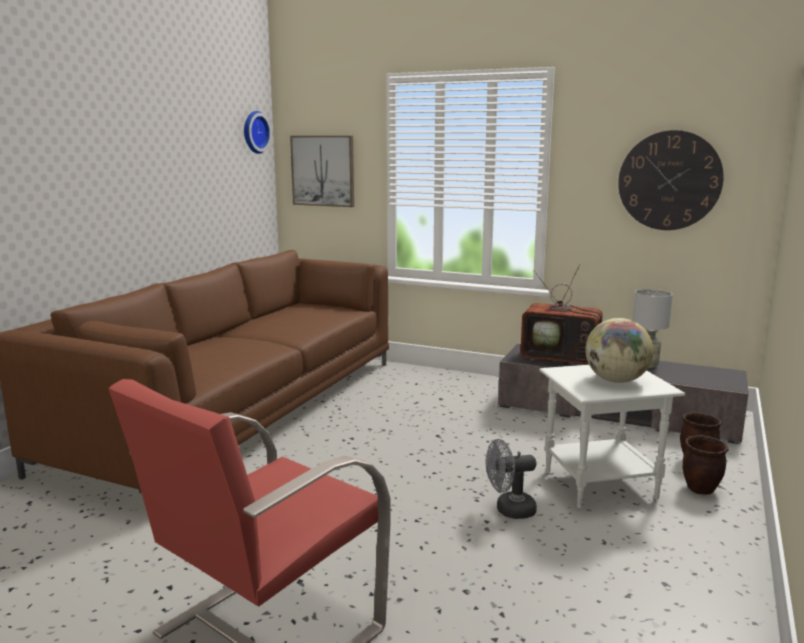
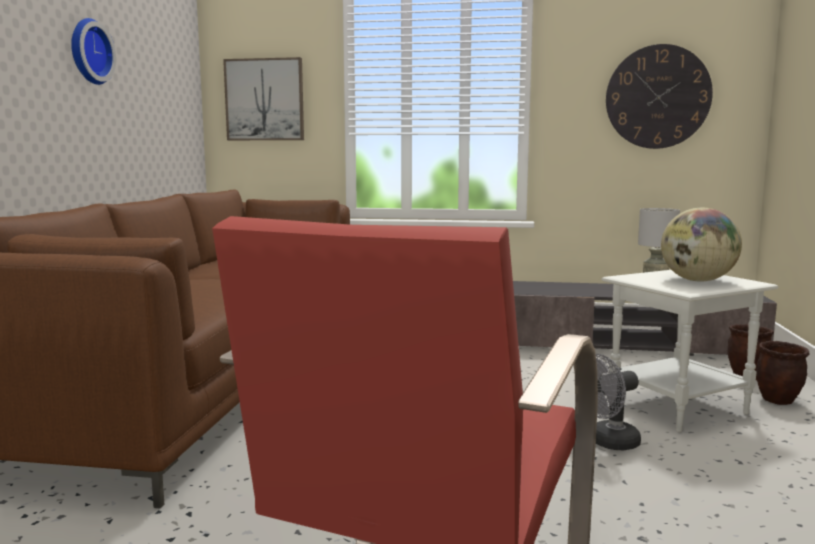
camera: 15 degrees left, 5 degrees down
(254, 132) = (182, 50): wall clock -> wall clock (88, 52)
(563, 359) = (567, 289): television -> none

